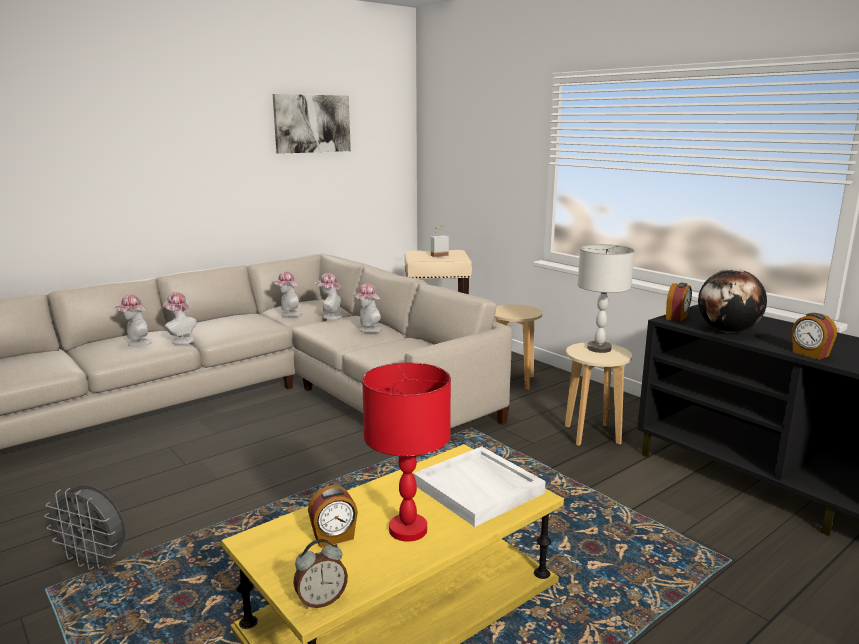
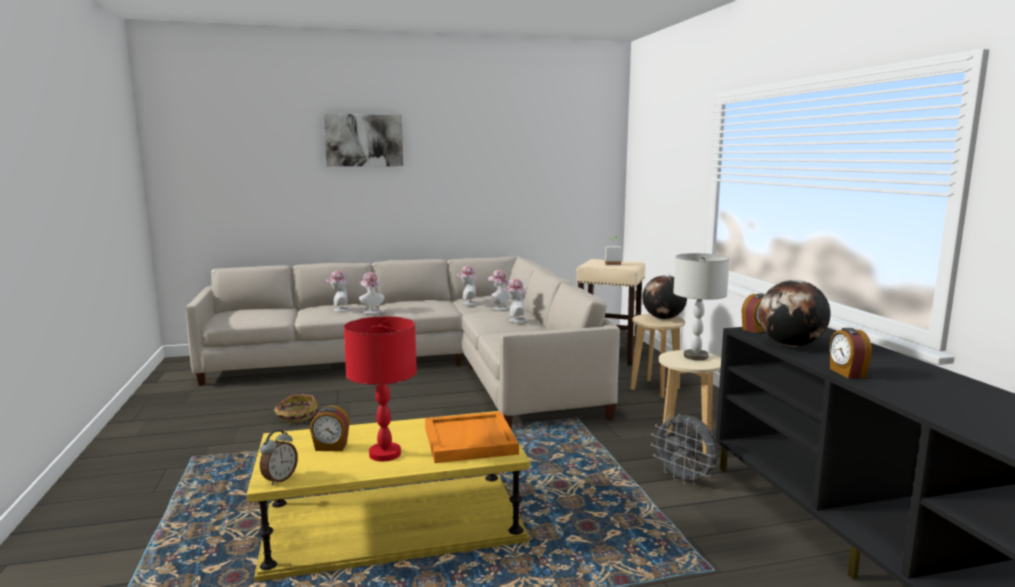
camera: 25 degrees right, 5 degrees down
(95, 561) = (232, 448): grey fan -> grey fan (684, 479)
(146, 495) = (296, 416): none -> basket
(312, 123) = (520, 145): picture -> picture (364, 140)
(321, 600) = (279, 479): alarm clock -> alarm clock turned 60 degrees counterclockwise
(479, 488) = (471, 441): white tray -> orange tray
(518, 309) = (663, 318): none -> globe

